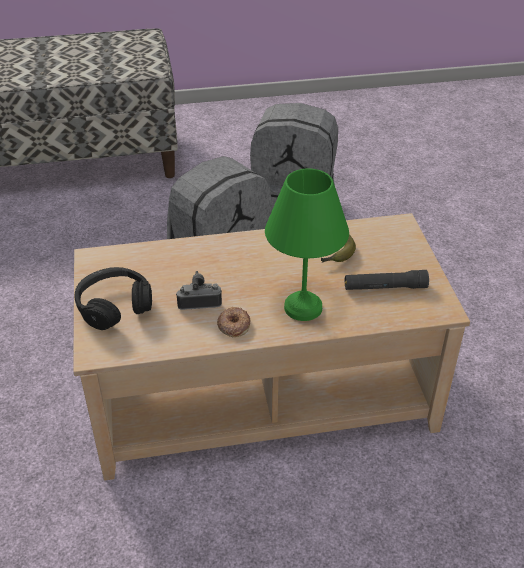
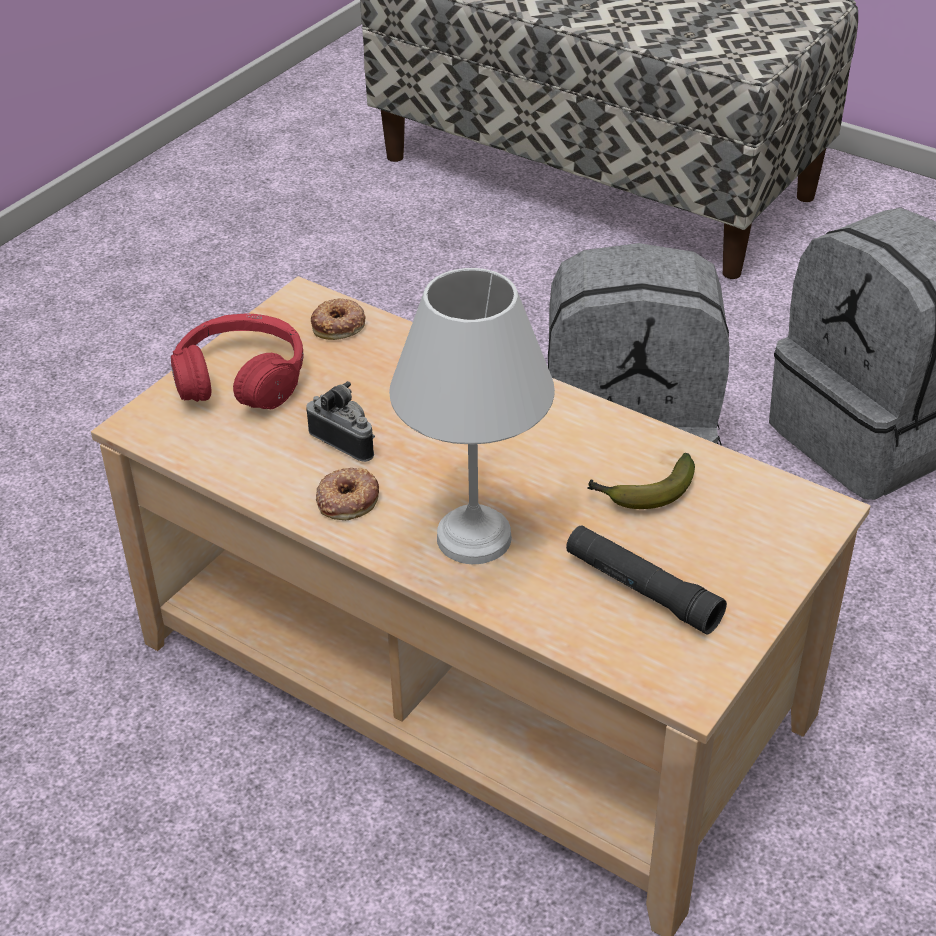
camera: 45 degrees right, 0 degrees up
(114, 306) = (242, 379): black headphones -> red headphones
(125, 259) = (339, 325): none -> donut
(301, 308) = (470, 537): green table lamp -> white table lamp

